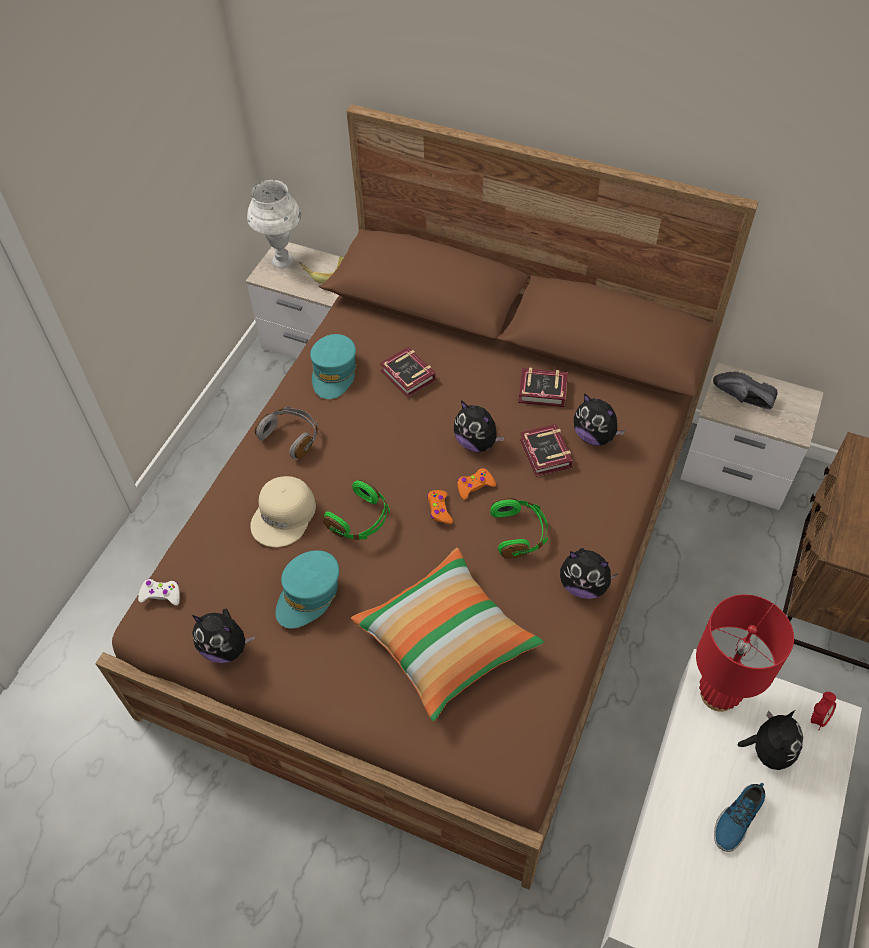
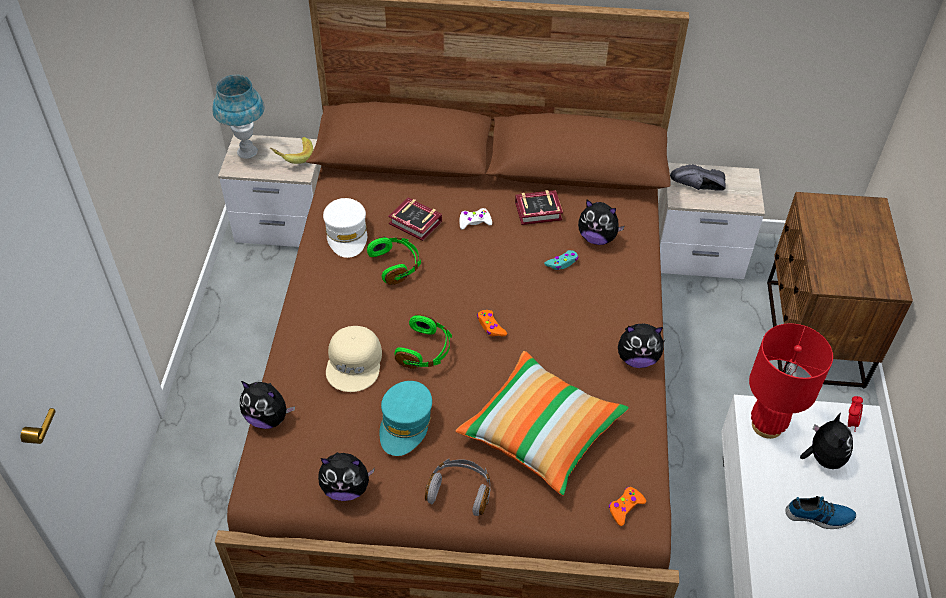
camera: 20 degrees left, 5 degrees down
(161, 594) = (266, 458): white game controller -> white game controller (474, 222)
(282, 261) = (247, 152): white table lamp -> blue table lamp
(291, 437) = (330, 296): grey headphones -> grey headphones (460, 491)
(334, 373) = (347, 234): turquoise cap -> white cap
(474, 486) = (513, 300): orange game controller -> orange game controller (625, 508)
(476, 442) = (499, 265): plush toy -> plush toy (268, 418)
(519, 533) = (567, 330): green headphones -> green headphones (396, 265)
(545, 456) = (562, 263): book -> turquoise game controller
(737, 818) = (819, 516): shoe -> shoe turned 105 degrees counterclockwise

